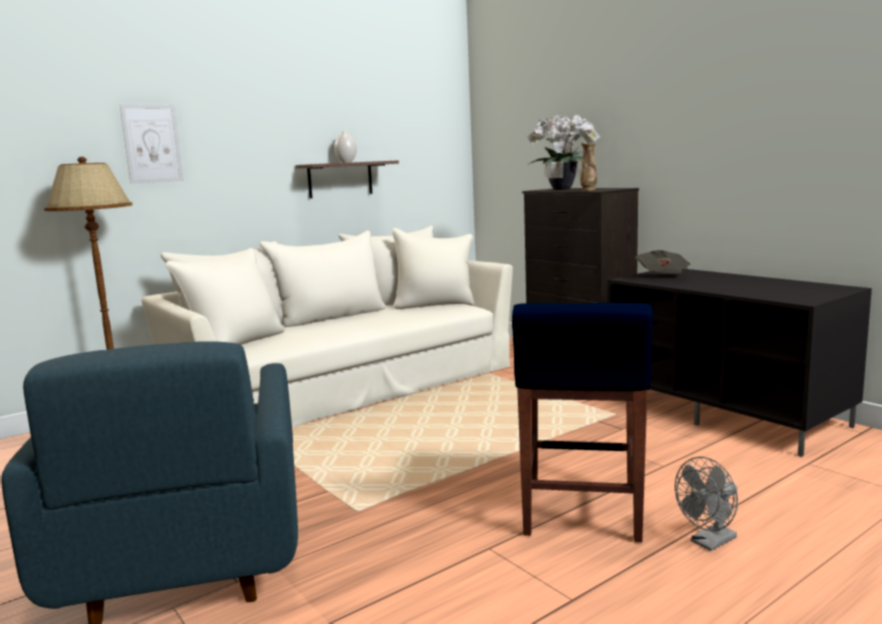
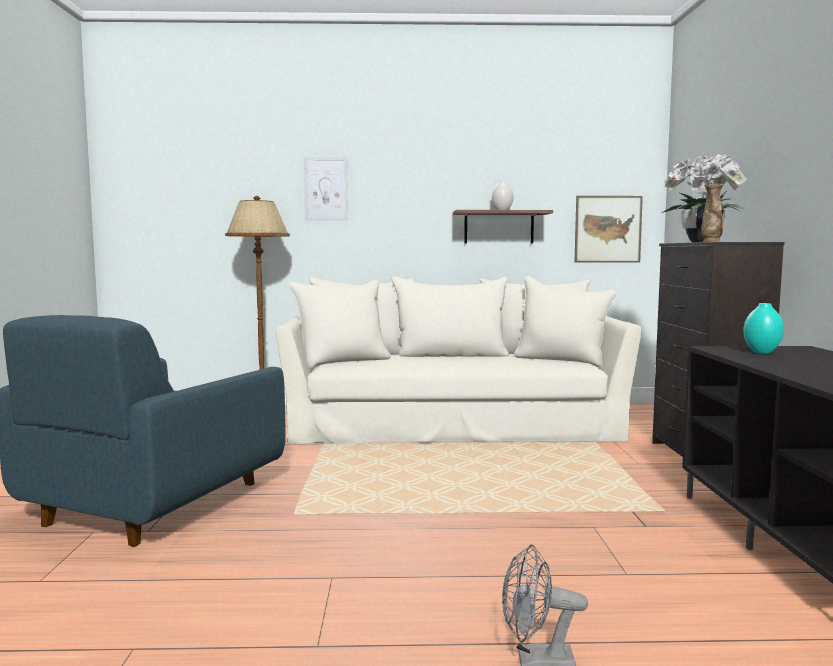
camera: 35 degrees right, 5 degrees down
(431, 175) = (608, 229): none -> picture
(581, 513) = (458, 583): blue stool -> none
(663, 277) = (762, 352): newspaper -> turquoise vase

